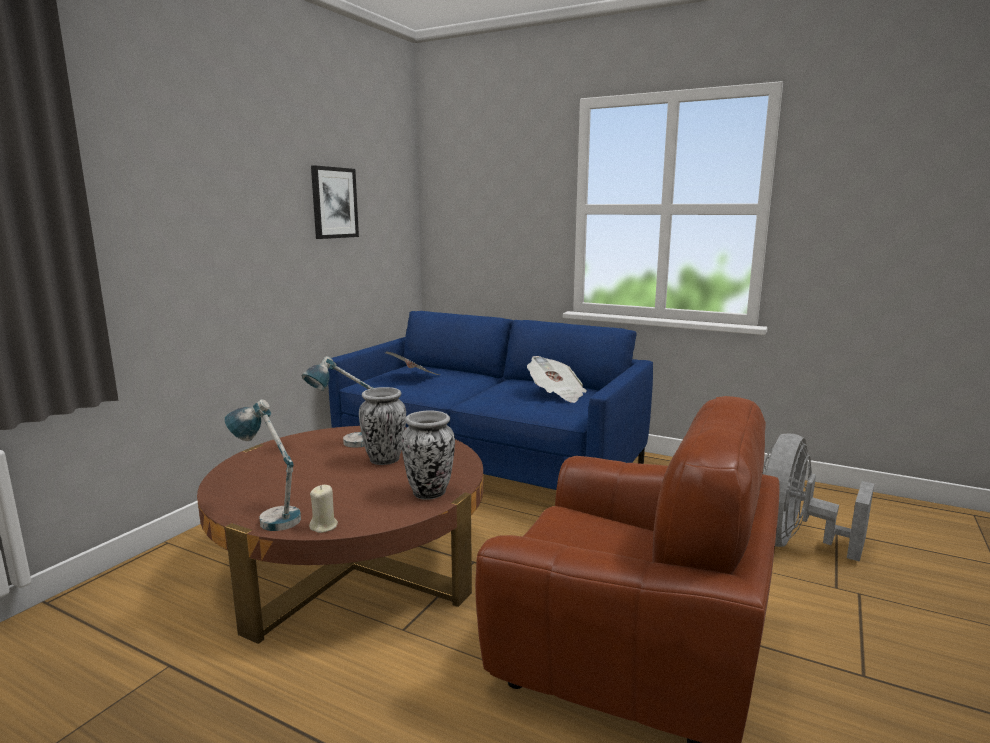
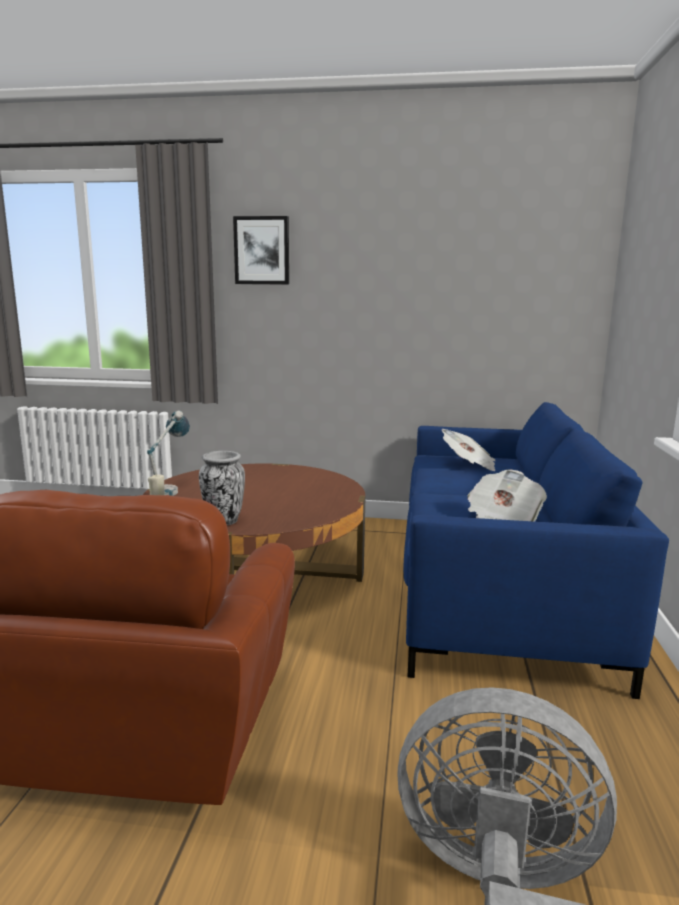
camera: 70 degrees right, 0 degrees up
(334, 203) = (459, 279): picture -> picture (262, 250)
(344, 443) = (307, 482): table lamp -> none
(384, 460) = (282, 498): vase -> none

